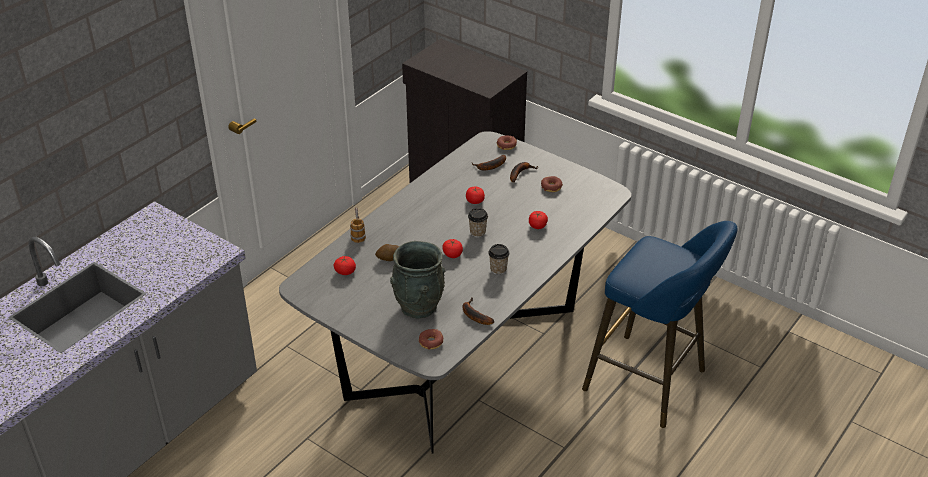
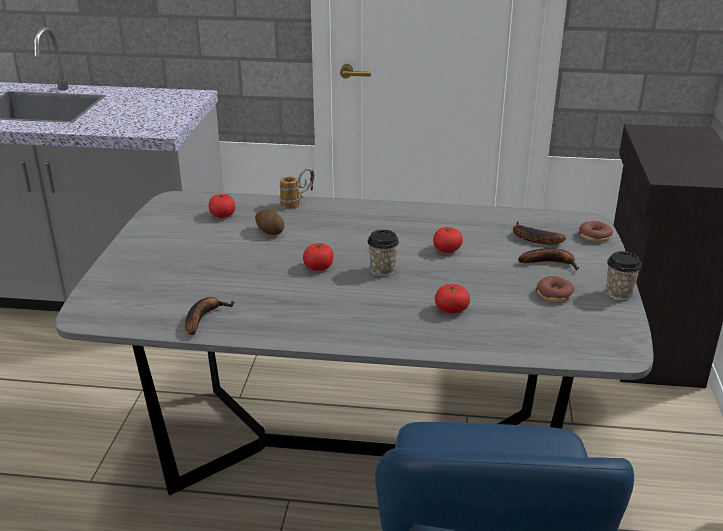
camera: 60 degrees right, 10 degrees down
(418, 307) = (190, 275): grey vase -> none
(431, 342) = (125, 303): donut -> none
(498, 269) = (319, 307): cup -> cup (618, 294)

